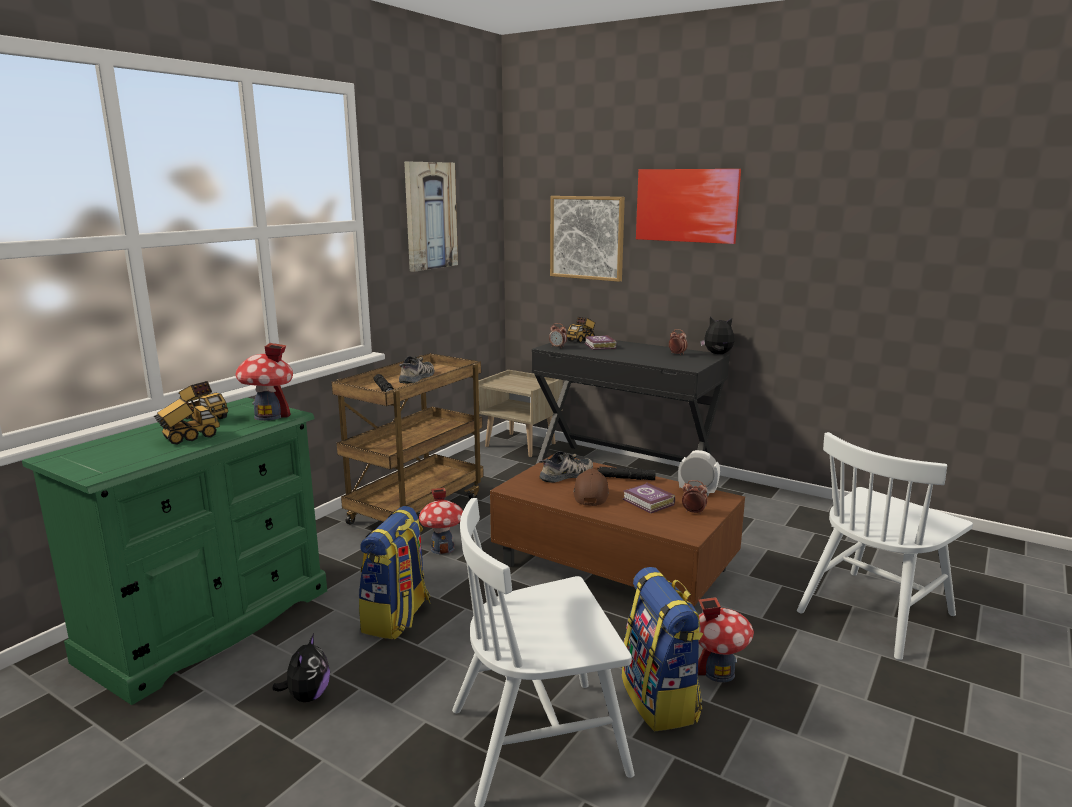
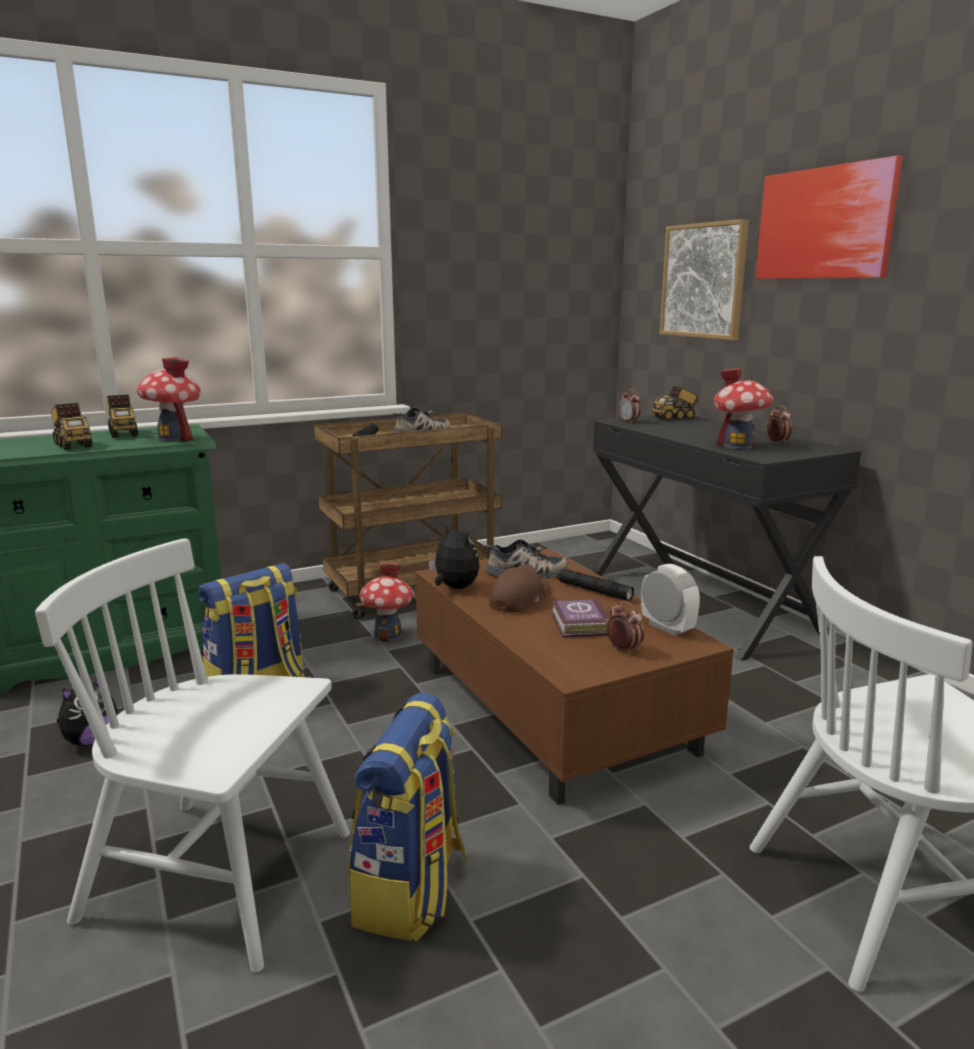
camera: 30 degrees right, 0 degrees up
(189, 438) = (73, 445): toy truck -> toy truck turned 60 degrees clockwise
(430, 216) = (497, 249): picture -> none
(521, 445) = (606, 549): beige nightstand -> none
(599, 346) = (685, 425): book -> none
(717, 354) = (840, 449): plush toy -> plush toy (454, 588)
(718, 672) = (530, 886): toy house -> toy house (738, 446)

